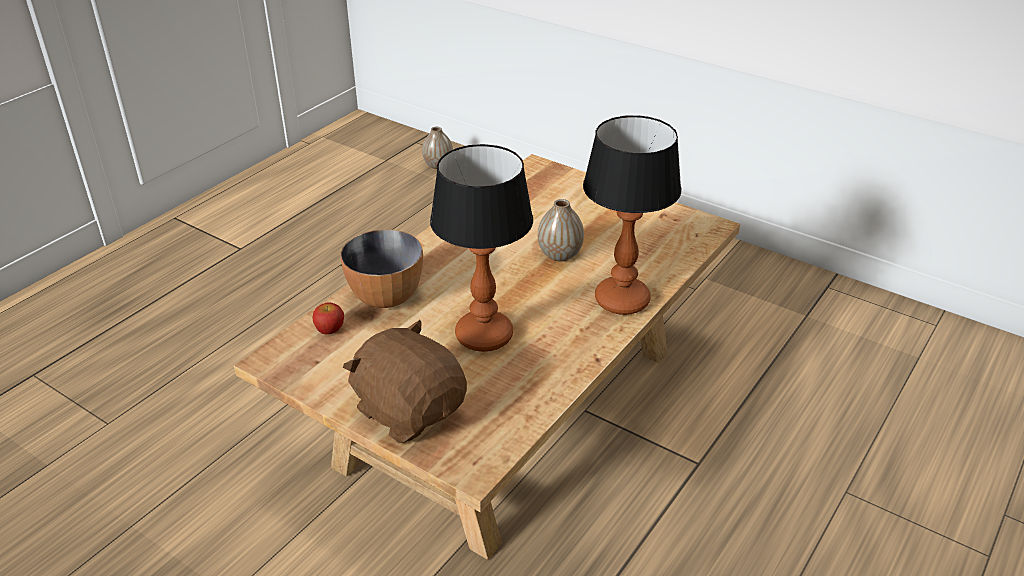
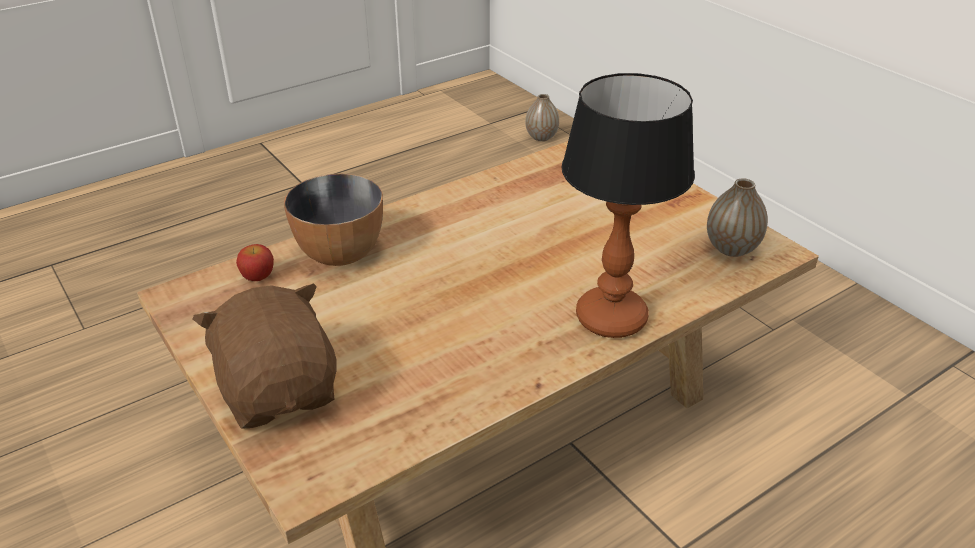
camera: 20 degrees right, 0 degrees up
(484, 335) = (421, 322): table lamp -> none
(560, 255) = (566, 247): vase -> vase (731, 248)

